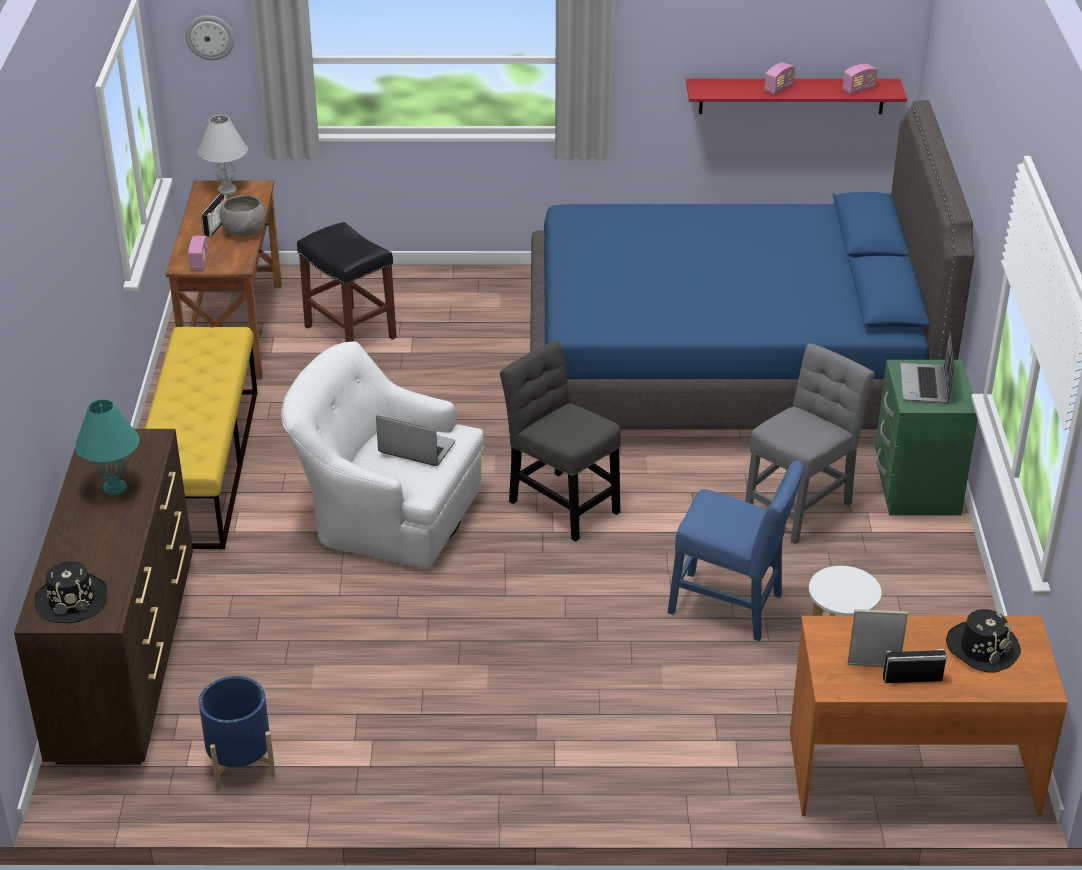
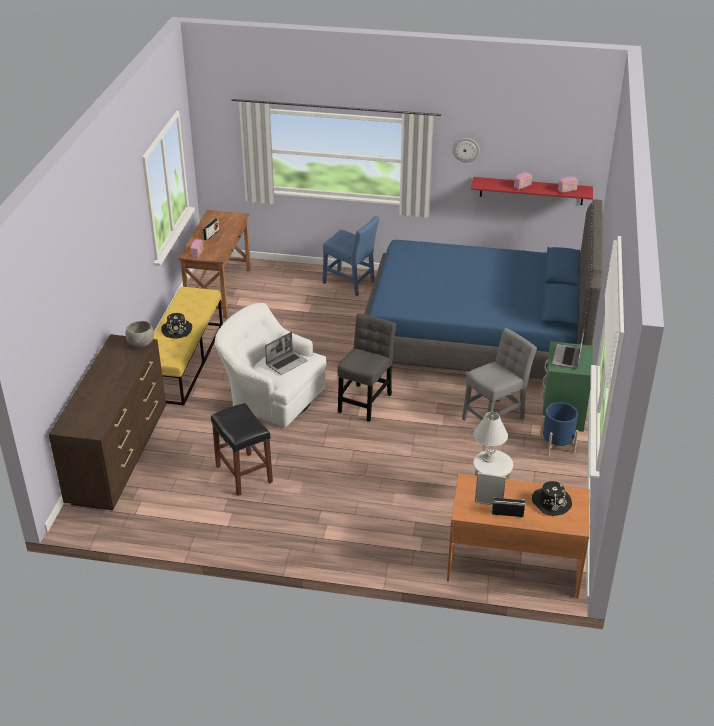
camera: 10 degrees right, 0 degrees up
(72, 600) = (81, 421): black hat -> black hat (177, 330)
(114, 488) = (118, 366): turquoise table lamp -> none
(210, 37) = (220, 134): wall clock -> wall clock (466, 149)
(226, 190) = (222, 216): white table lamp -> white table lamp (488, 458)
(240, 762) = (162, 515): blue planter -> blue planter (557, 445)
(245, 232) = (225, 239): grey bowl -> grey bowl (141, 344)
(351, 332) = (280, 298): black stool -> black stool (244, 474)
(415, 448) = (286, 363): laptop -> laptop turned 105 degrees clockwise
(560, 503) = (365, 401): grey chair -> grey chair turned 60 degrees clockwise
(731, 606) = (441, 466): blue chair -> blue chair (350, 283)

